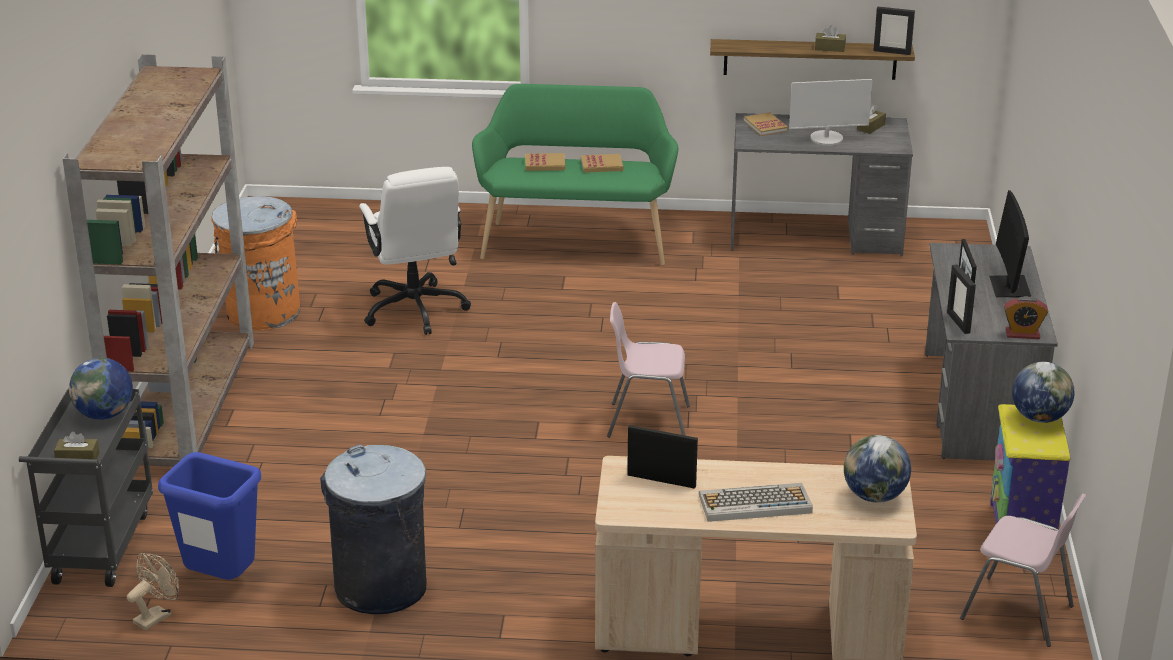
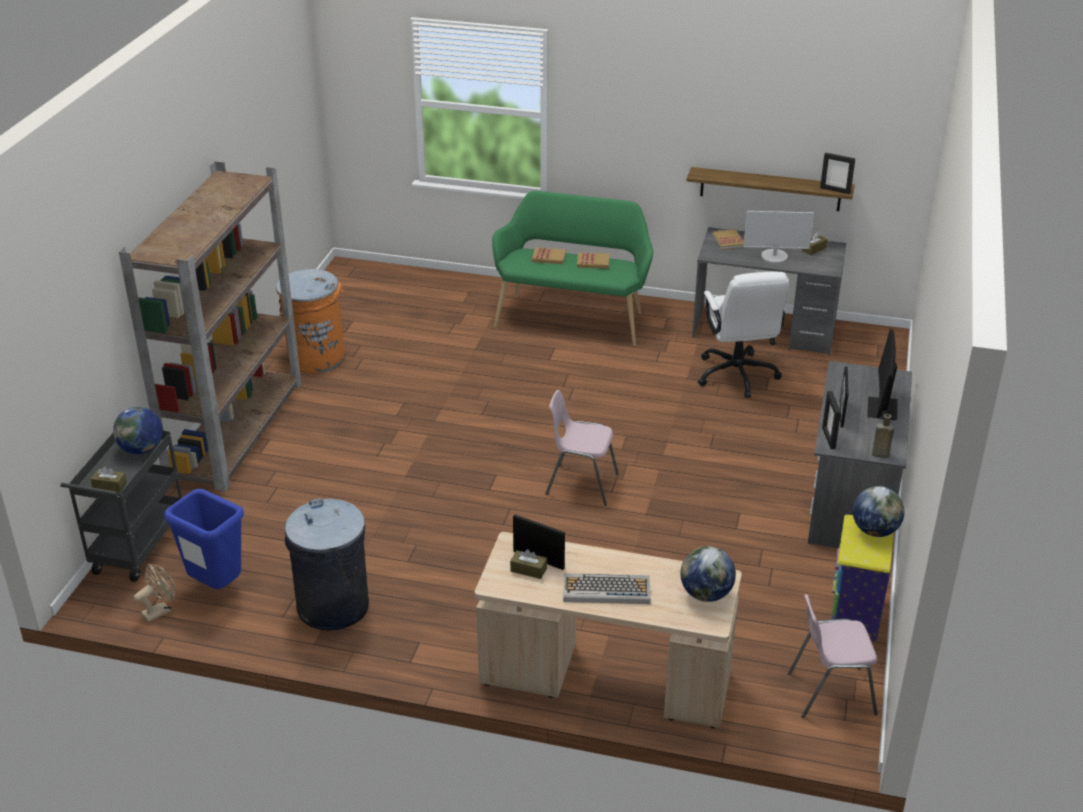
camera: 10 degrees right, 5 degrees up
(416, 312) = (431, 369): white office chair -> white office chair (738, 377)
(829, 48) = (785, 182): brown tissue box -> brown tissue box (528, 570)
(1018, 613) = (830, 692): pink chair -> pink chair turned 135 degrees clockwise
(1022, 334) = (879, 454): alarm clock -> brown bottle

